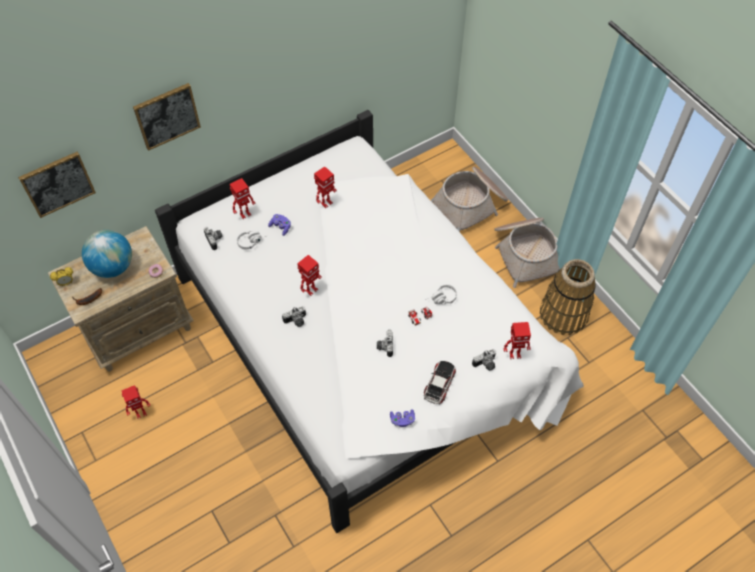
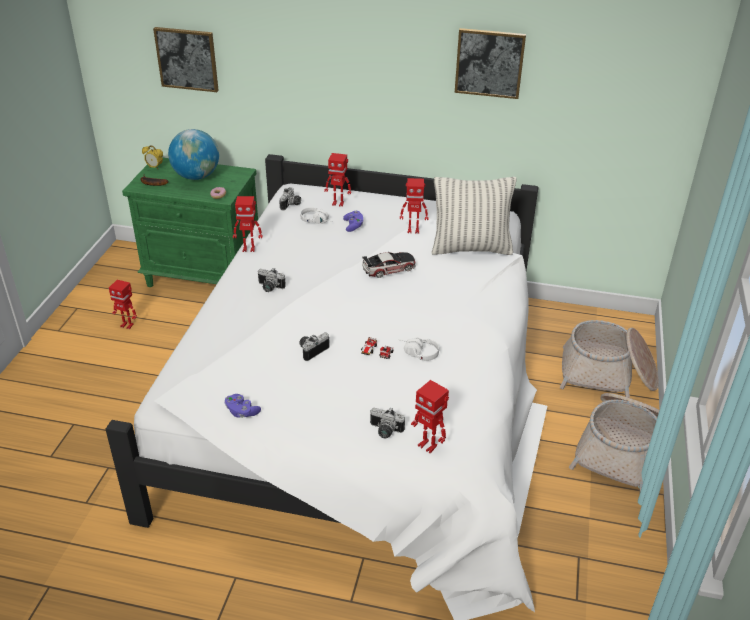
camera: 45 degrees right, 20 degrees down
(139, 328) = (205, 275): beige nightstand -> green nightstand
(167, 116) = (306, 46): picture -> picture (489, 63)
(311, 290) = (314, 276): toy robot -> toy robot (249, 249)
(375, 191) = (471, 248): none -> pillow
(439, 384) = (317, 412): toy car -> toy car (389, 268)
(564, 314) = (601, 532): basket -> none

